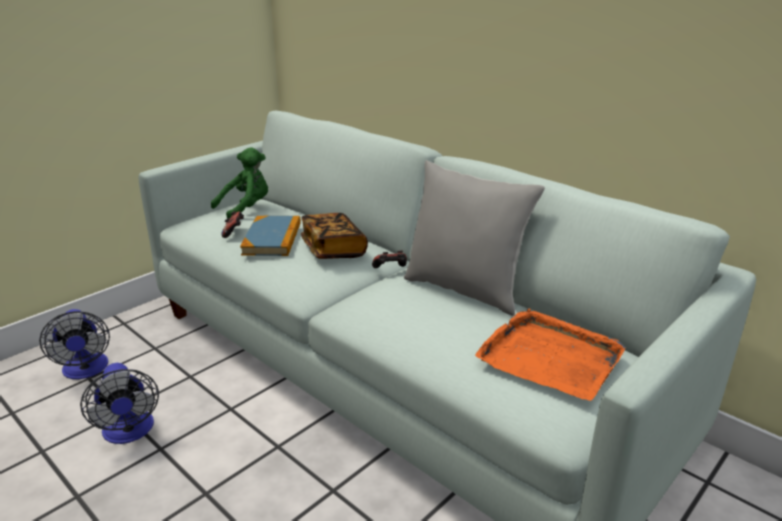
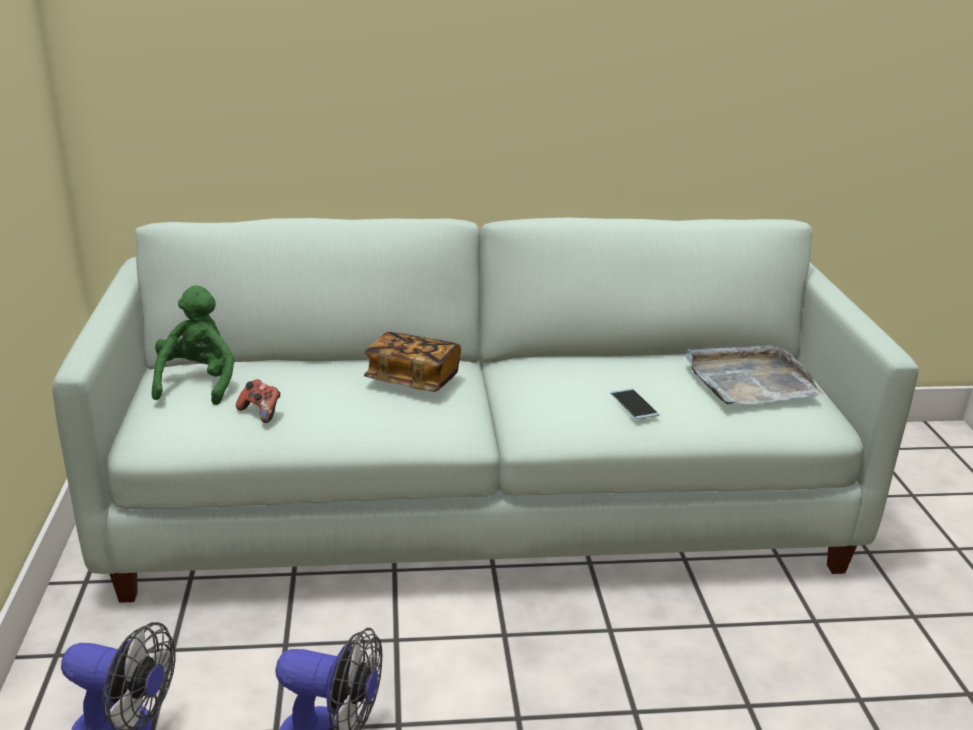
camera: 50 degrees left, 0 degrees up
(272, 239) = (324, 398): book -> none
(390, 270) = (496, 375): game controller -> none
(423, 326) = (634, 404): none -> phone
(464, 289) = (594, 361): grey pillow -> none
(550, 357) = (749, 380): orange tray -> grey tray

